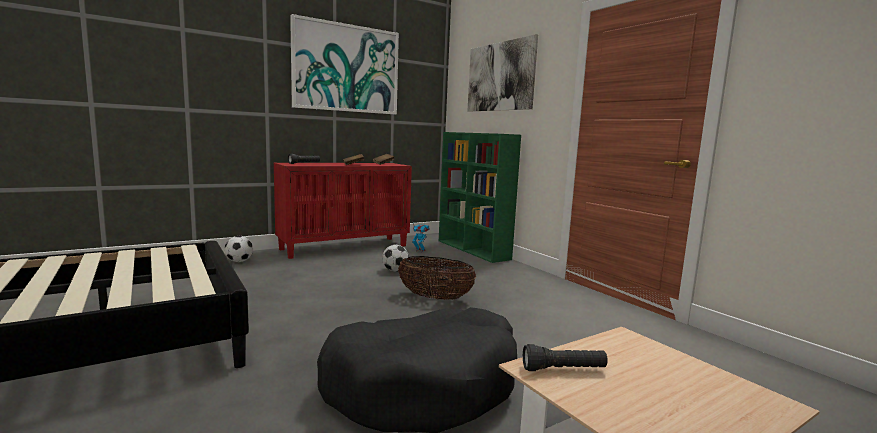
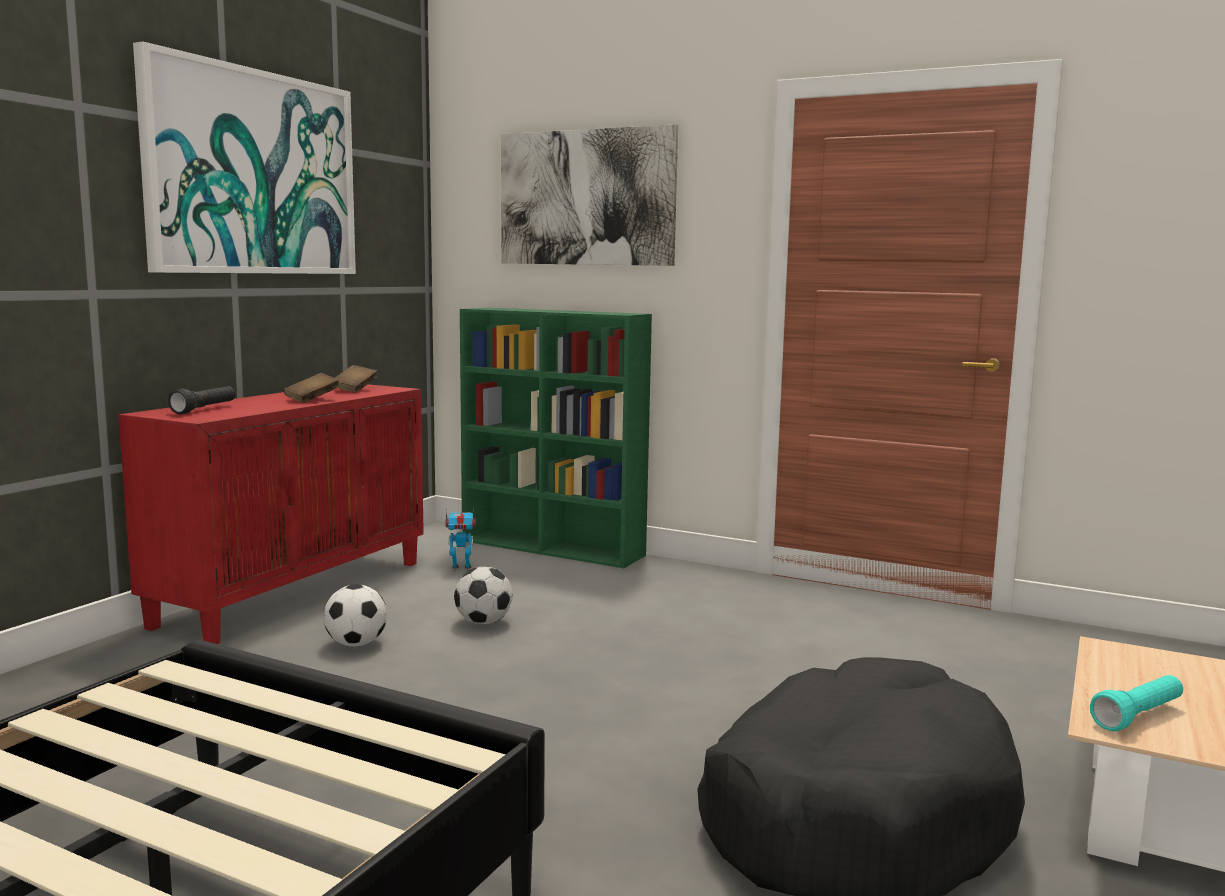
camera: 30 degrees left, 0 degrees up
(239, 261) = (97, 680): football -> football (356, 644)
(435, 298) = (638, 659): basket -> none
(563, 370) = (1138, 716): black flashlight -> turquoise flashlight

